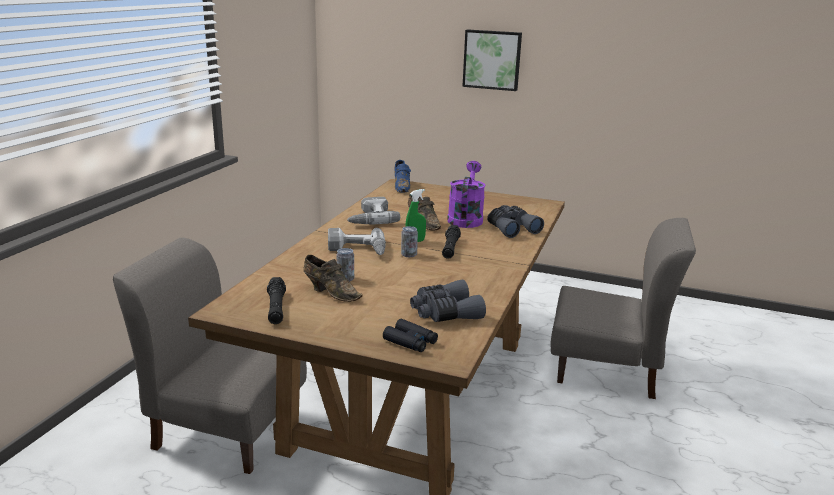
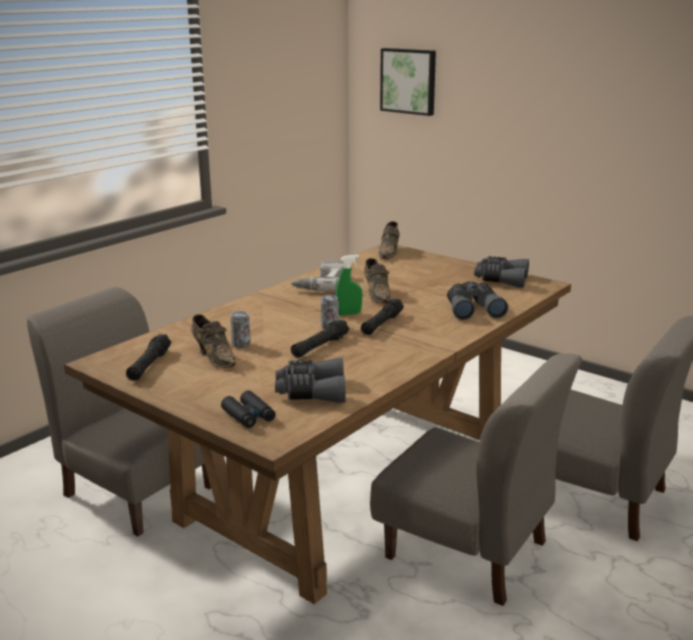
camera: 20 degrees right, 0 degrees up
(357, 250) = (279, 316): power drill -> none
(401, 187) = (389, 252): blue shoe -> brown shoe
(416, 273) = (320, 346): none -> black flashlight
(465, 218) = (430, 293): purple watering can -> none
(492, 59) = (532, 107): picture -> picture (409, 81)
(510, 202) = (501, 280): none -> grey binoculars
(540, 430) = (467, 550): none -> grey chair

